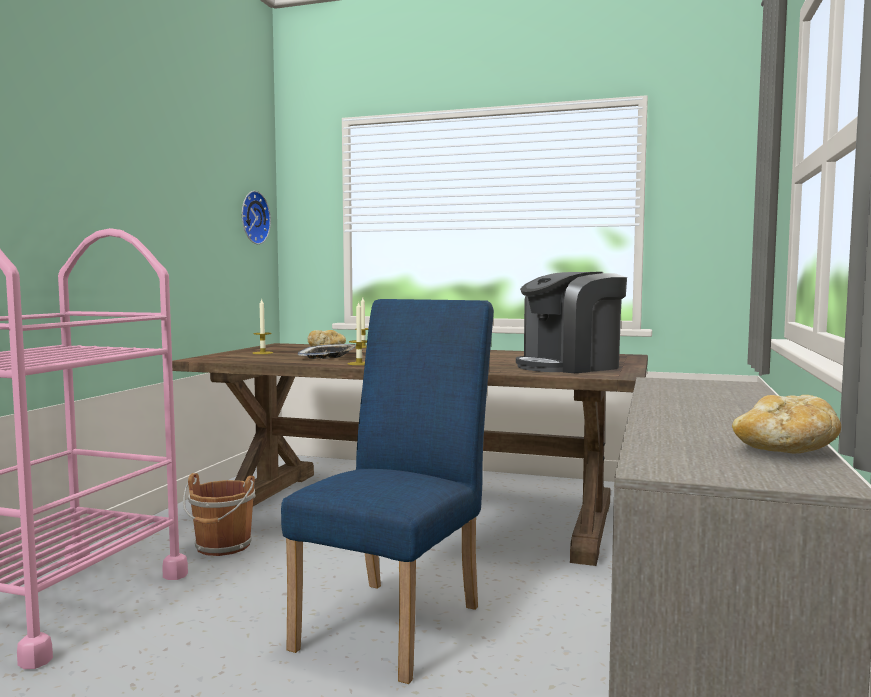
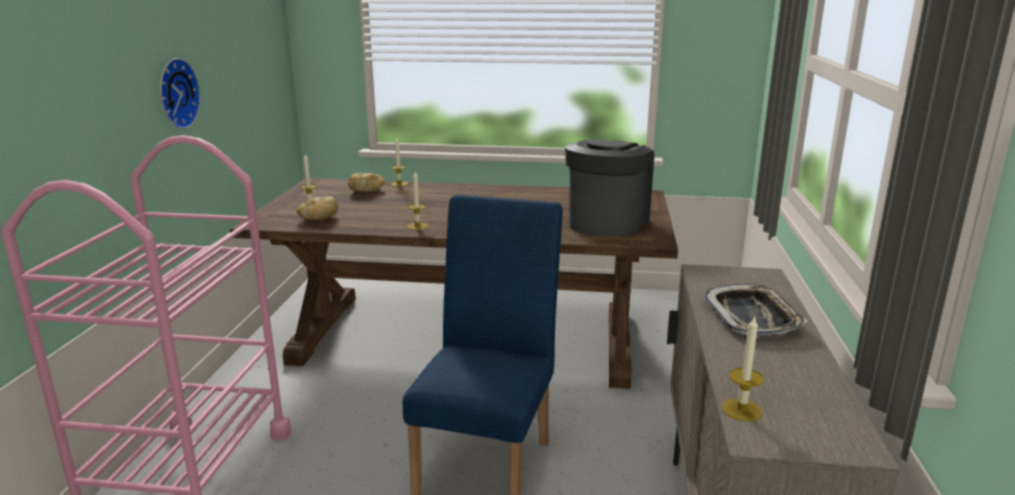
camera: 10 degrees left, 15 degrees up
(222, 547) = (308, 396): brown bucket -> none
(252, 217) = (270, 50): wall clock -> wall clock (175, 93)
(329, 356) = (380, 210): tray -> tray (752, 317)
(569, 366) = (607, 222): coffee machine -> coffee machine turned 150 degrees clockwise
(653, 450) = (741, 410): none -> candle
(785, 451) = (828, 402): bread -> bread (319, 218)

